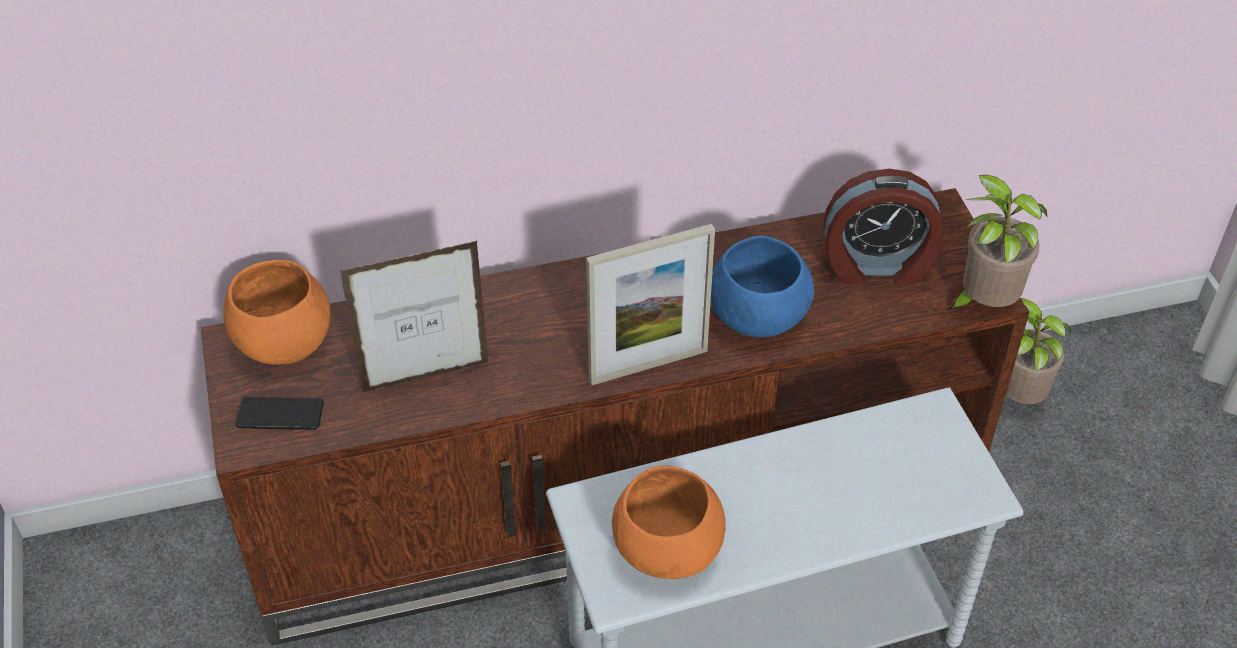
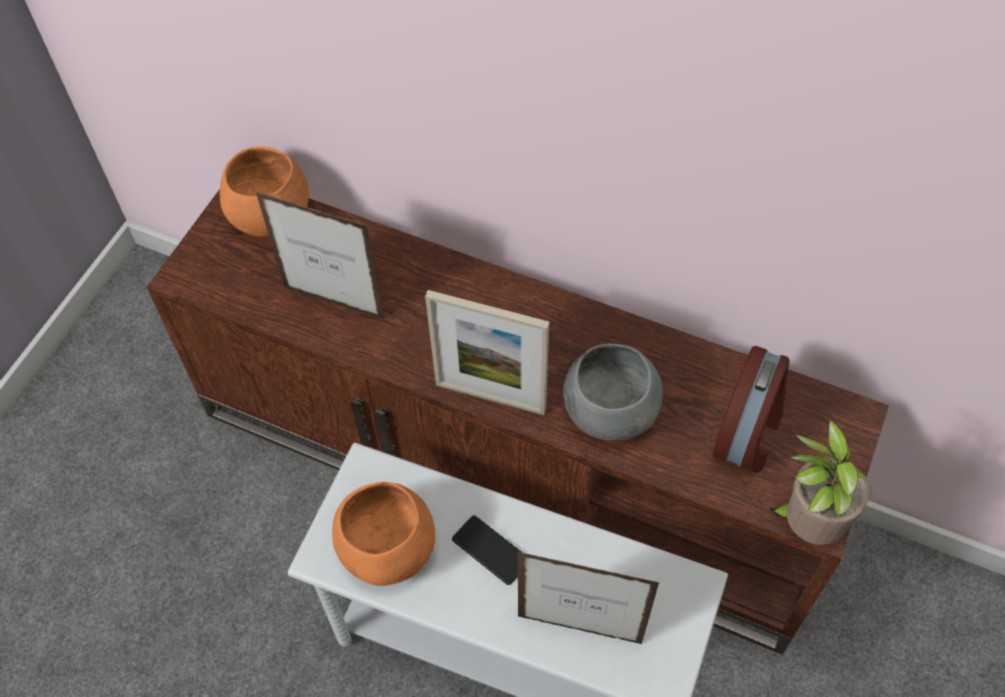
camera: 40 degrees right, 10 degrees up
(280, 415) = (220, 269): phone -> phone (491, 550)
(757, 317) = (609, 411): blue bowl -> grey bowl
(877, 266) = (749, 432): alarm clock -> alarm clock turned 105 degrees counterclockwise
(884, 501) = (579, 630): none -> picture frame
(1016, 399) = (887, 603): potted plant -> none

